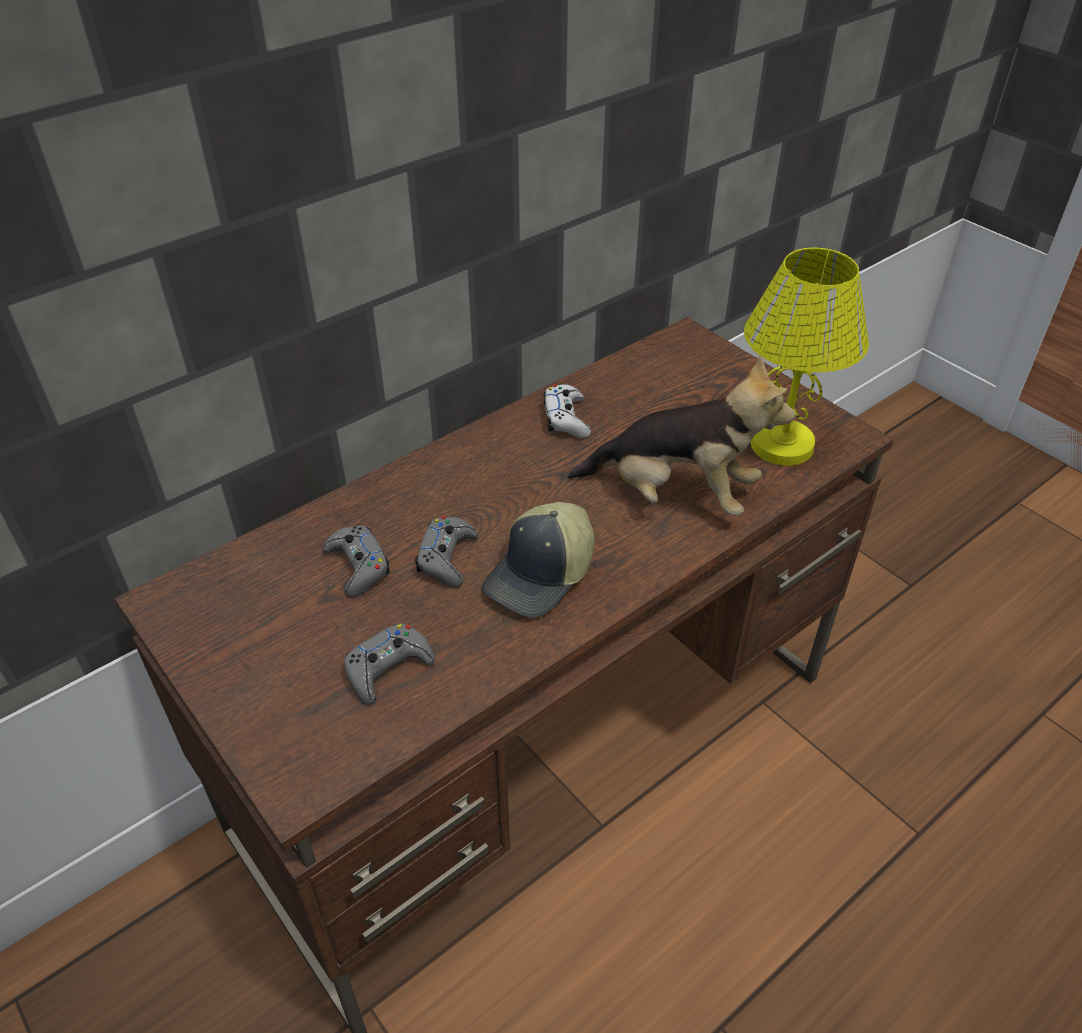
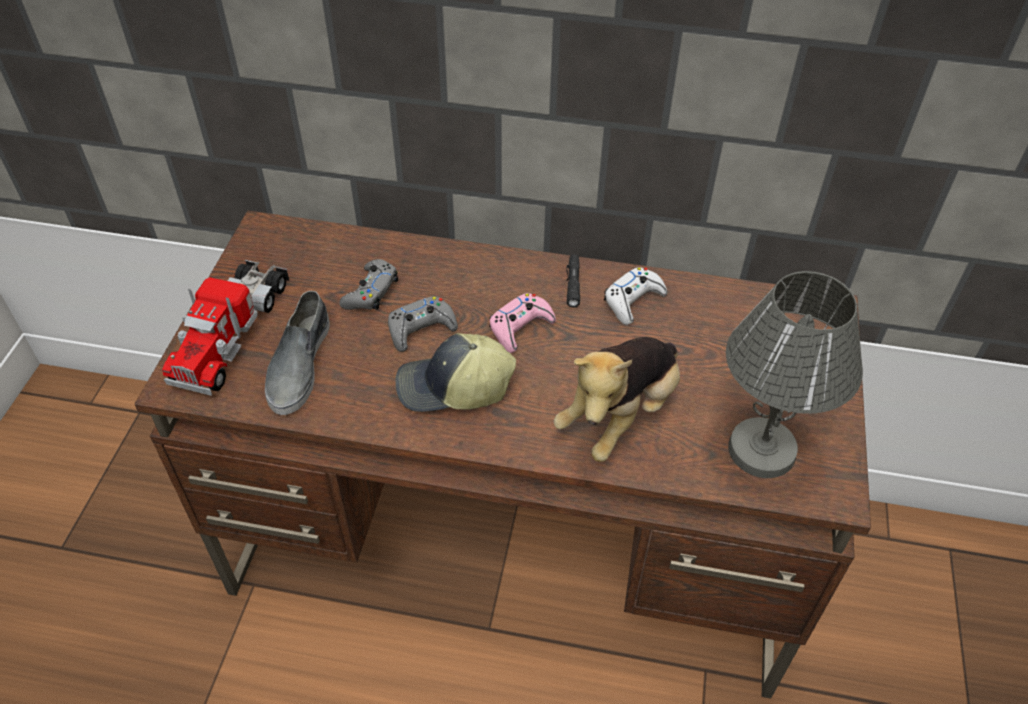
camera: 50 degrees right, 5 degrees up
(280, 701) = (232, 332): none -> toy truck
(388, 669) = (299, 364): grey game controller -> grey shoe
(508, 439) = (573, 284): none -> black flashlight
(520, 496) = (520, 328): none -> pink game controller
(675, 495) = (620, 414): plush toy -> plush toy turned 60 degrees clockwise
(782, 446) = (760, 450): yellow table lamp -> grey table lamp

